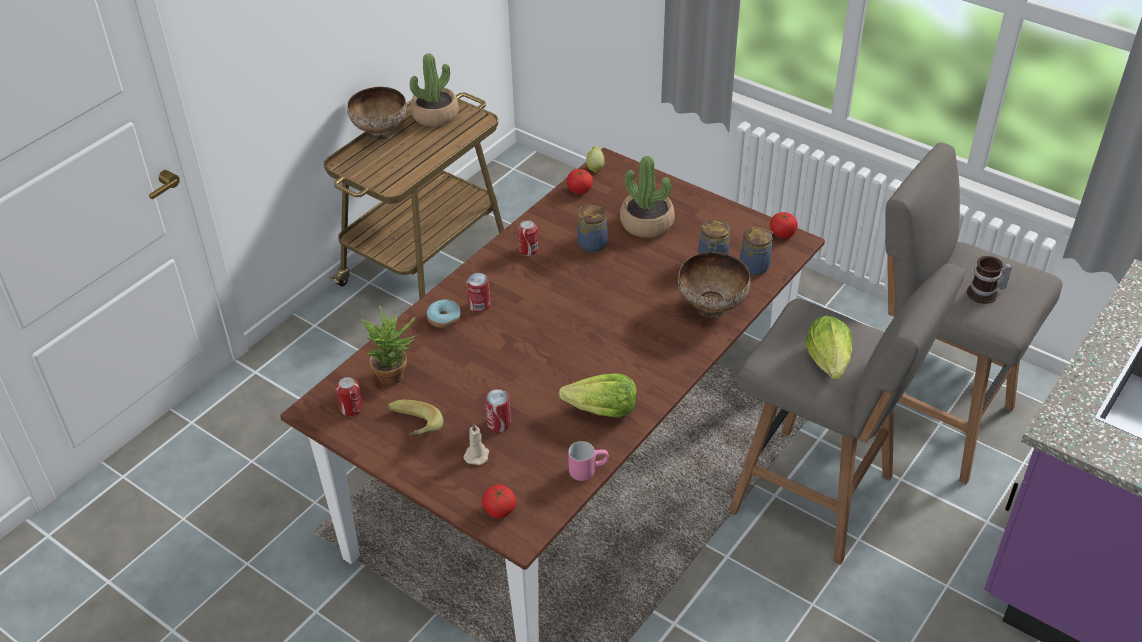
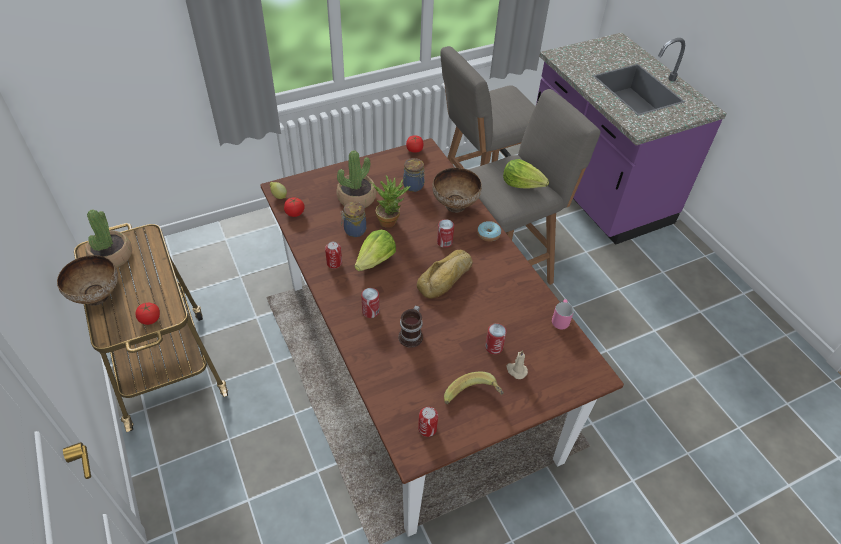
camera: 65 degrees left, 5 degrees up
(396, 377) = (411, 388): potted plant -> potted plant (390, 219)
(444, 318) = (369, 336): donut -> donut (488, 234)
(499, 510) = (572, 378): tomato -> tomato (150, 319)
(577, 345) = (446, 278): none -> bread
(601, 411) = (513, 291): lettuce -> lettuce (376, 261)
(636, 322) = (444, 242): none -> can
(755, 266) = (433, 172): jar -> none
(985, 294) = (510, 110): mug -> mug (412, 335)

